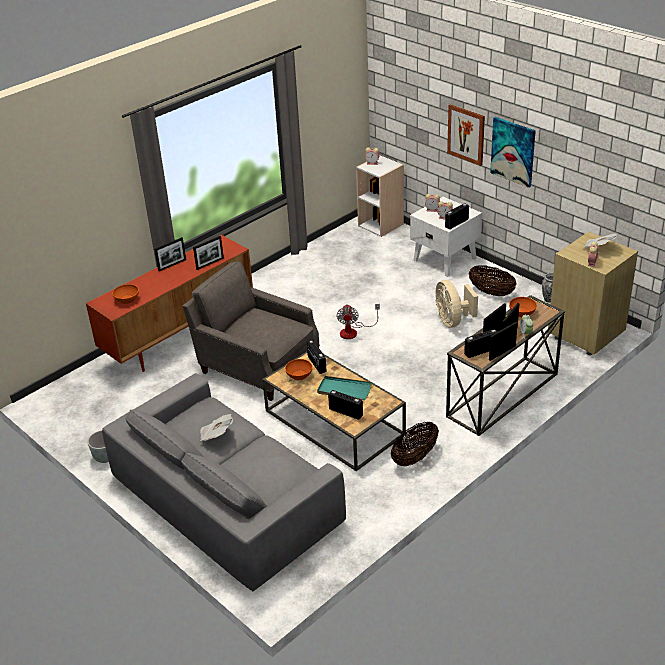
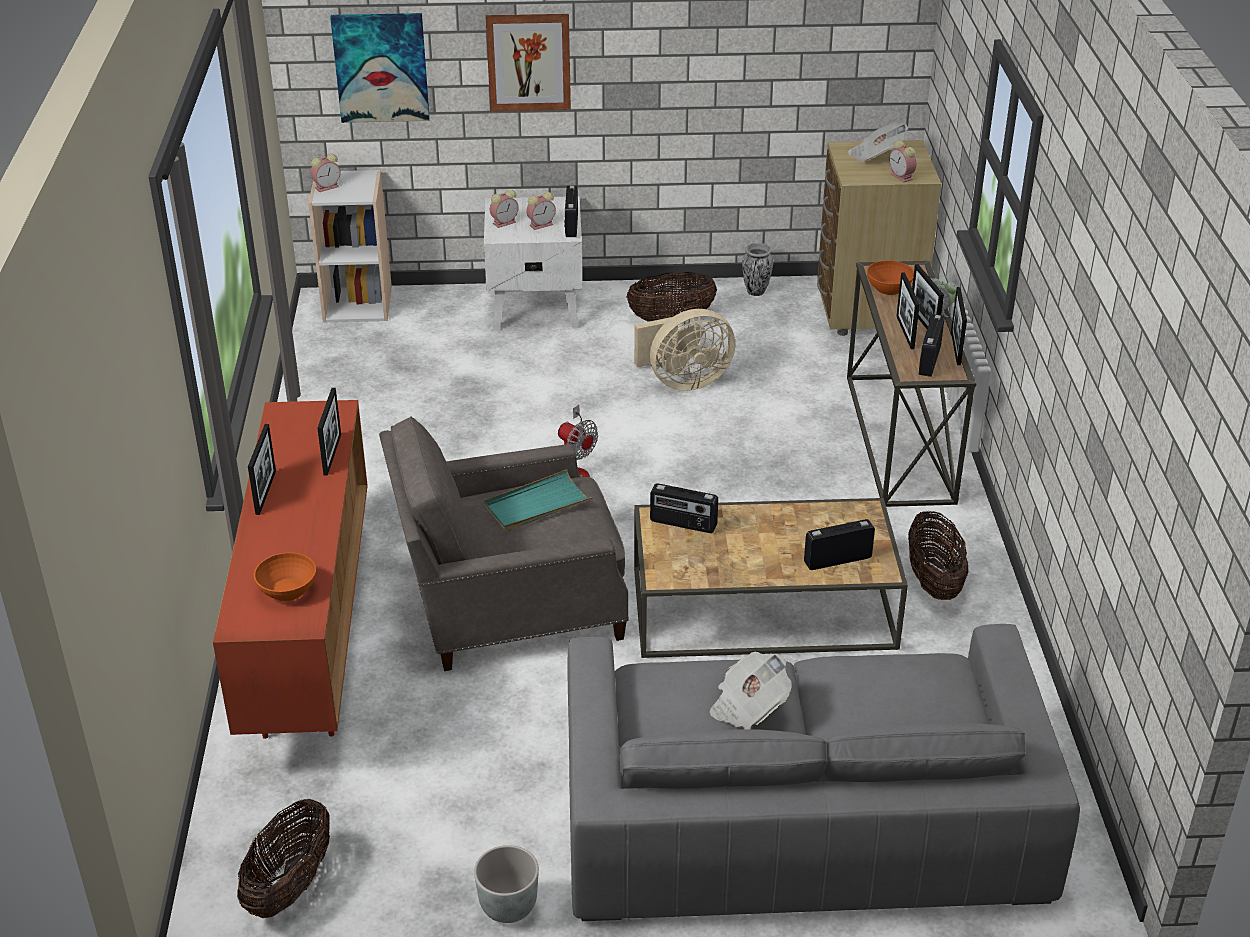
camera: 50 degrees left, 0 degrees up
(67, 407) = (289, 886): none -> basket
(299, 375) = (686, 553): orange bowl -> none
(344, 390) = (782, 533): turquoise tray -> turquoise tray (537, 505)
(452, 321) = (684, 381): beige fan -> beige fan turned 45 degrees counterclockwise
(513, 151) = (637, 60): picture -> picture (381, 67)

